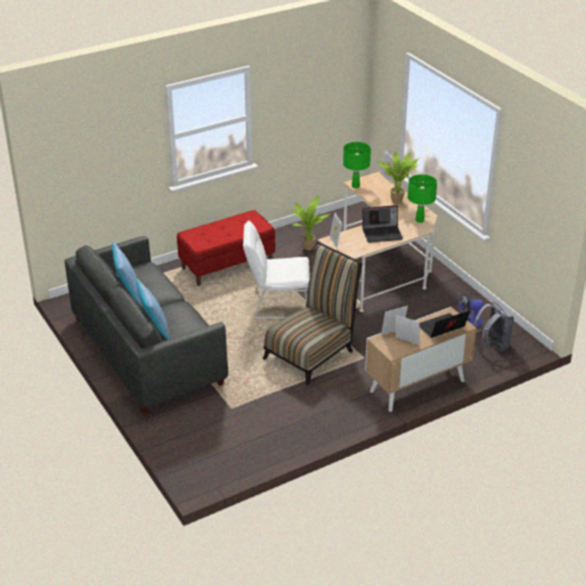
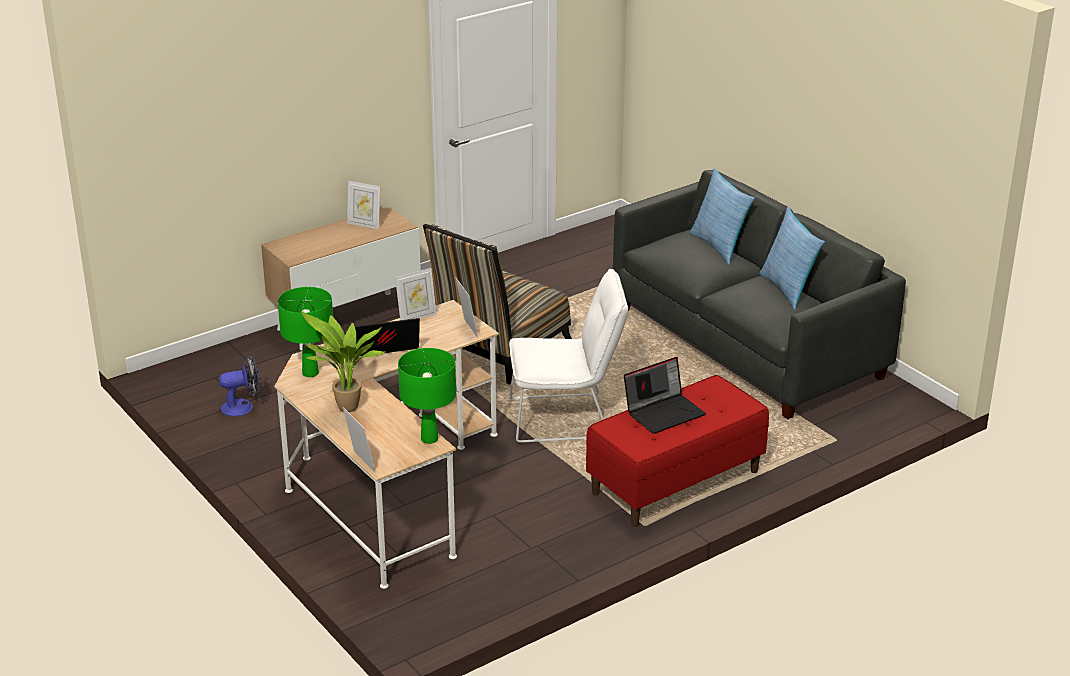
camera: 175 degrees right, 5 degrees down
(307, 247) = (528, 528): potted plant -> none
(393, 332) = (381, 234): picture frame -> picture frame (416, 317)
(442, 328) = (311, 241): laptop -> laptop (664, 412)
(492, 345) = (218, 375): grey backpack -> none

